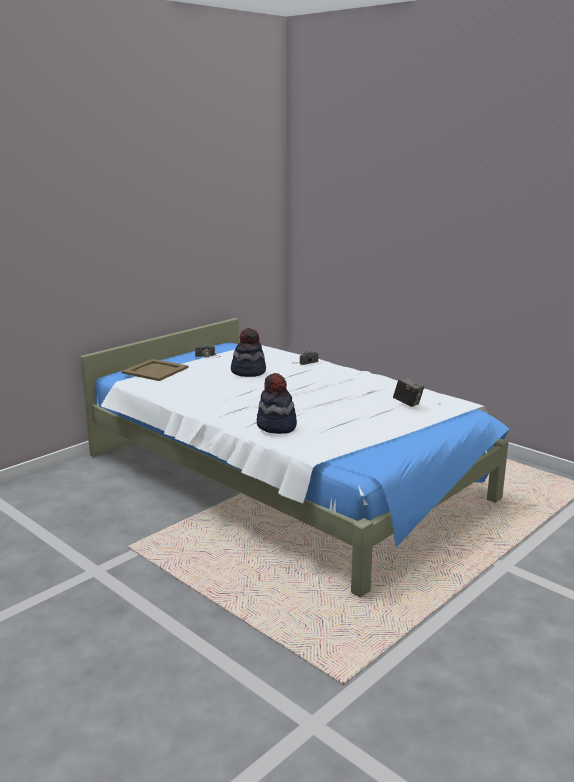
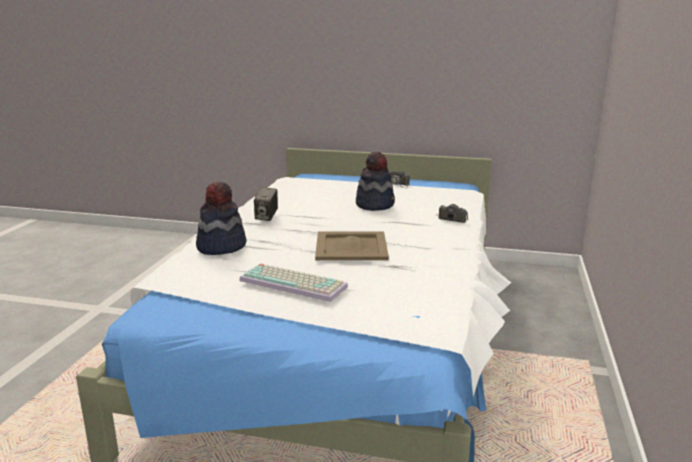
camera: 60 degrees right, 0 degrees up
(155, 370) = (330, 179): beige tray -> beige tray (352, 246)
(371, 418) = (295, 283): none -> keyboard
(407, 403) = (378, 294): camera -> camera (266, 217)

